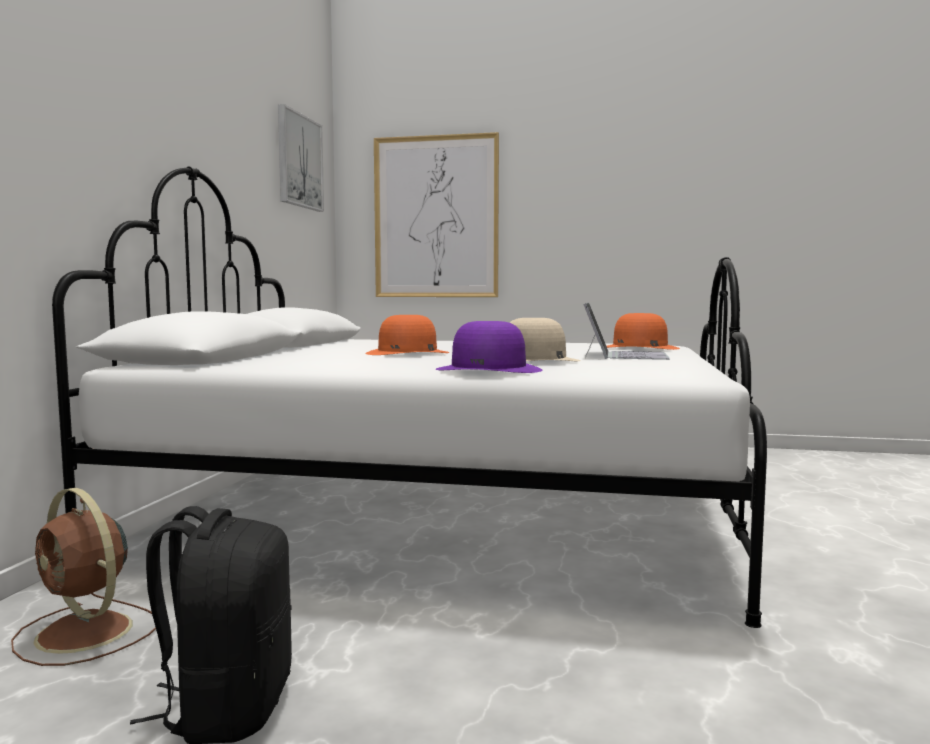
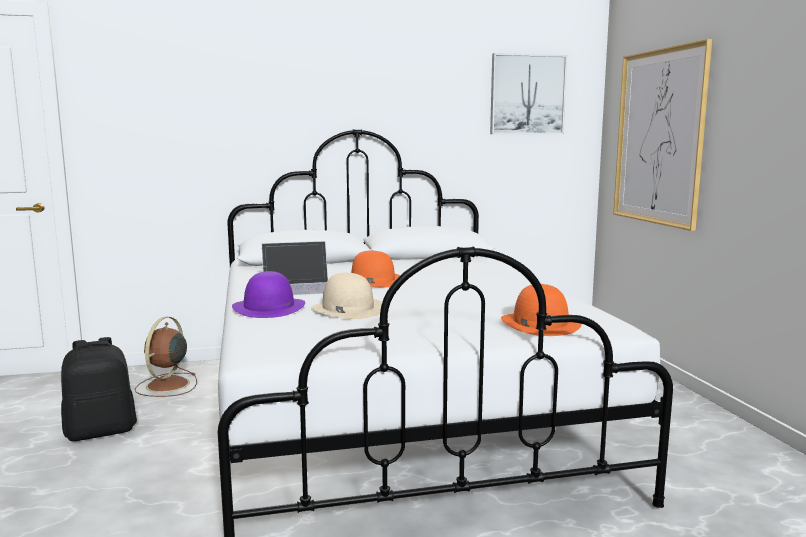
camera: 65 degrees right, 5 degrees up
(623, 355) = (434, 325): laptop -> laptop (297, 287)

